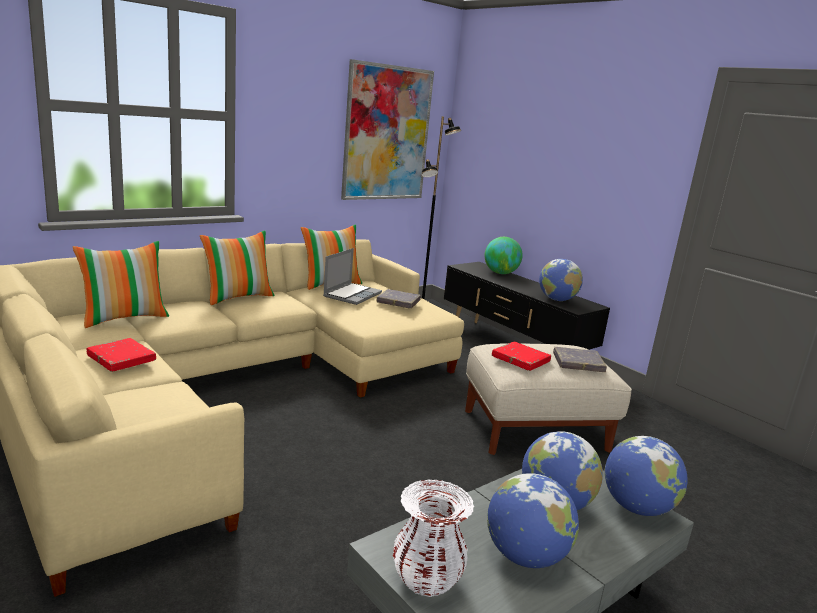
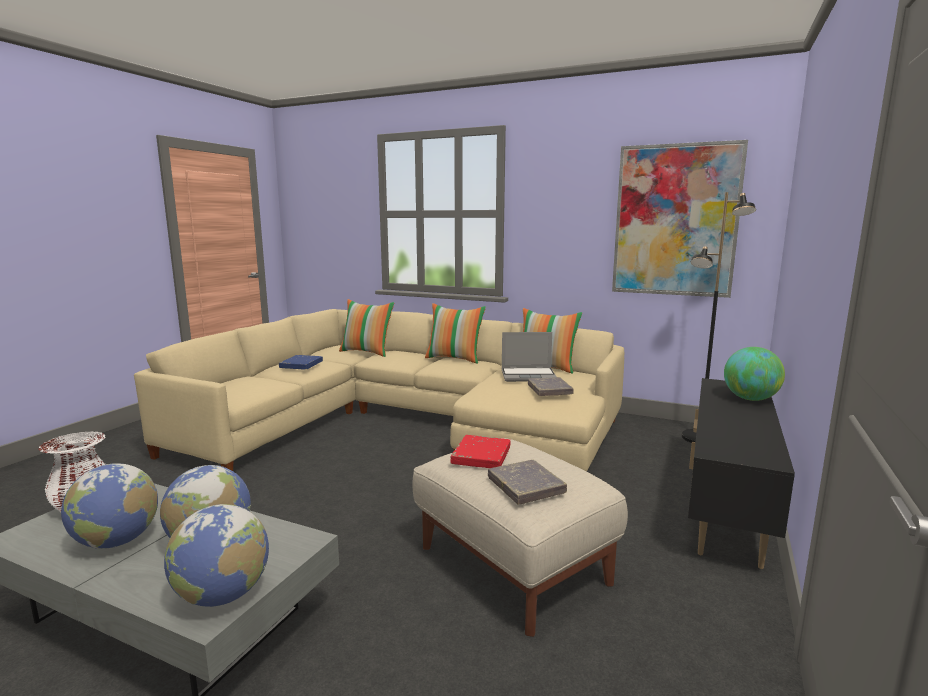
camera: 65 degrees right, 5 degrees down
(121, 358) = (301, 365): red book -> blue book
(557, 300) = (726, 438): globe -> none

